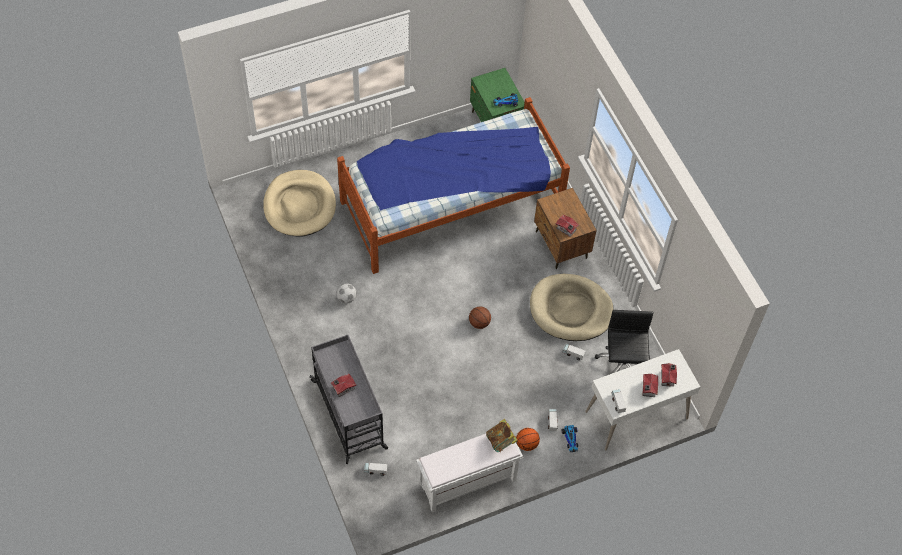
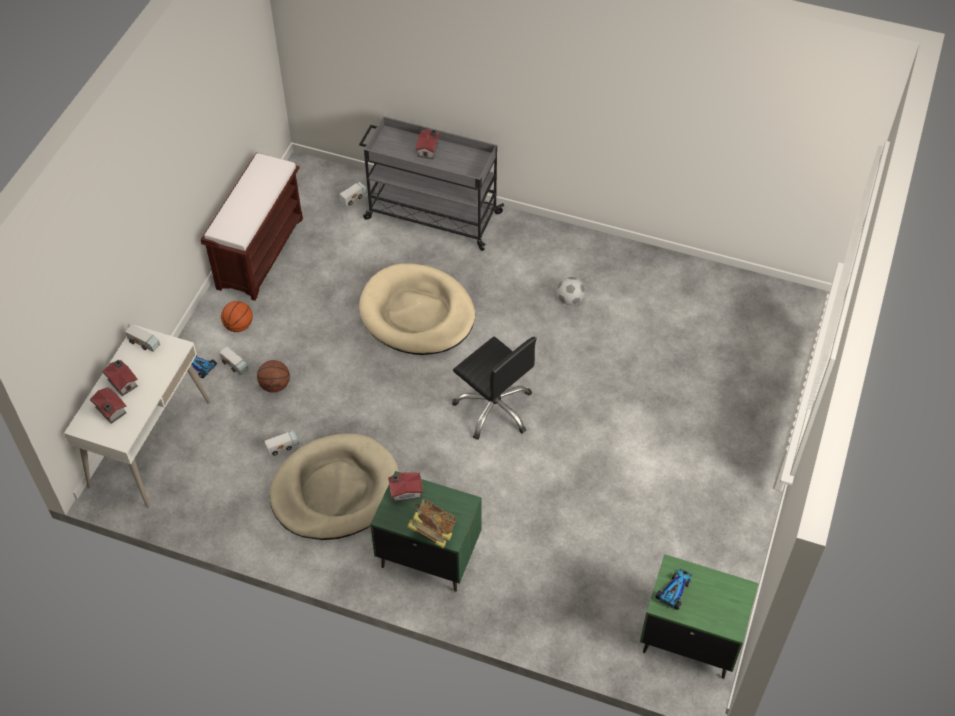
camera: 135 degrees right, 5 degrees down
(299, 205) = (741, 339): beige dog bed -> beige dog bed (417, 313)
(450, 205) = (603, 485): bed -> none
(467, 483) = (260, 252): white bench -> brown bench
(479, 323) = (415, 391): basketball -> basketball (275, 385)
(501, 441) = (233, 230): book -> book (432, 531)
(561, 245) = (428, 555): brown nightstand -> green nightstand
(622, 365) = (215, 481): black office chair -> black office chair (494, 408)

